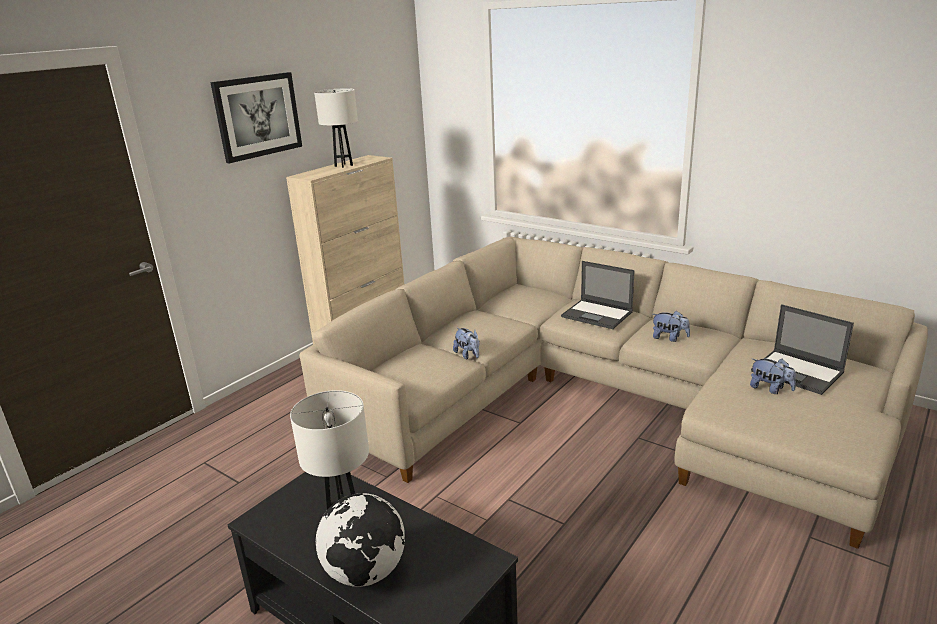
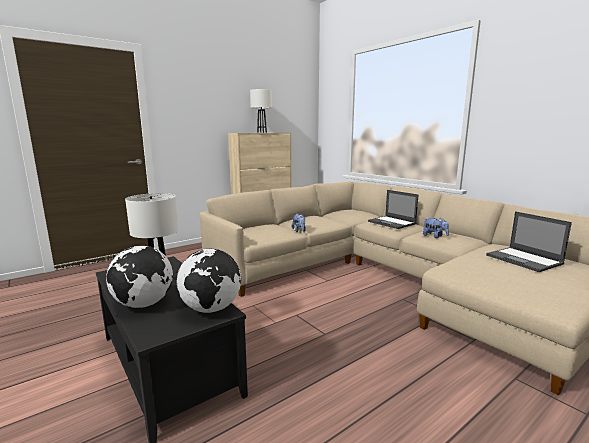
camera: 15 degrees right, 10 degrees down
(257, 116) = (216, 97): picture -> none
(466, 558) = (211, 309): none -> globe
(770, 389) = (497, 265): plush toy -> none

